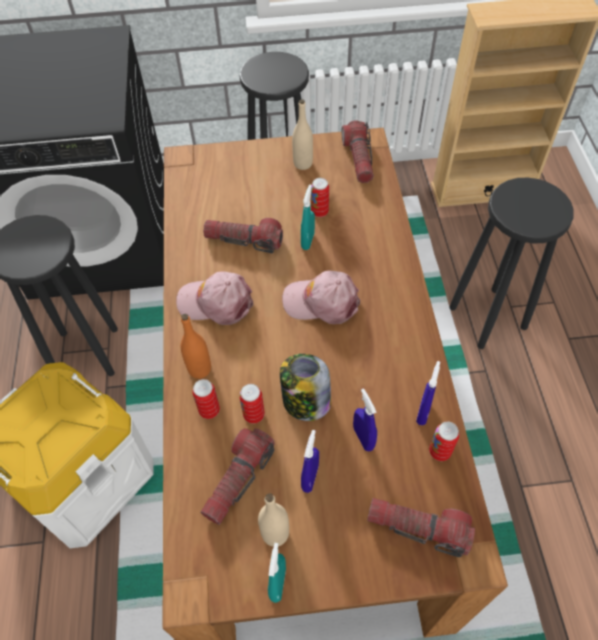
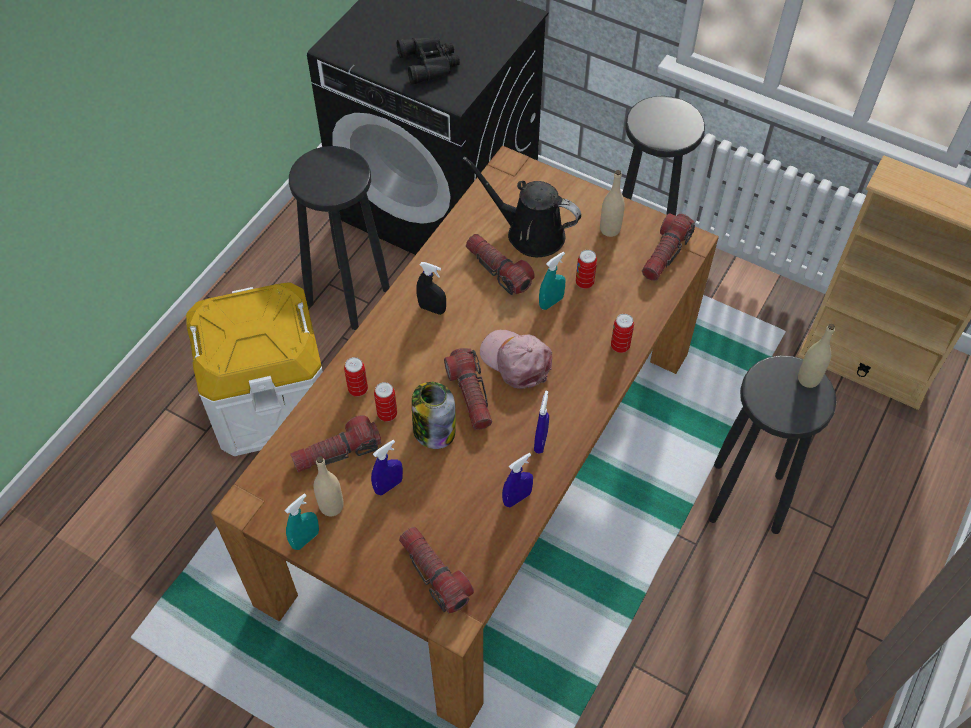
camera: 35 degrees right, 0 degrees up
(61, 104) = (430, 63): none -> black binoculars
(199, 369) = (376, 354): orange bottle -> none
(216, 302) = (432, 309): pink cap -> black spray bottle
(244, 199) = (530, 233): none -> black watering can
(309, 352) = (470, 395): none -> flashlight
(363, 438) = (453, 485): blue spray bottle -> blue spray bottle (540, 442)
(439, 451) = (502, 534): can -> can (620, 346)
(534, 189) = (808, 379): none -> beige bottle

